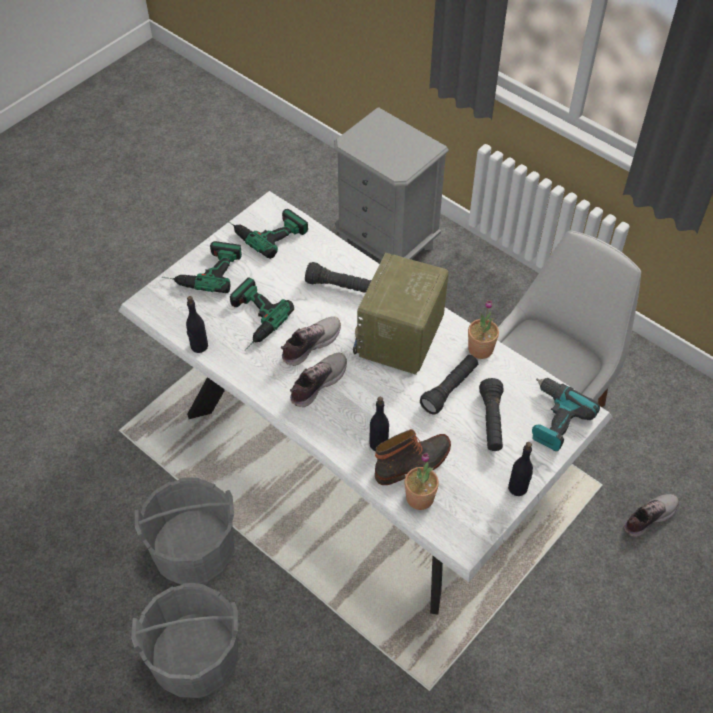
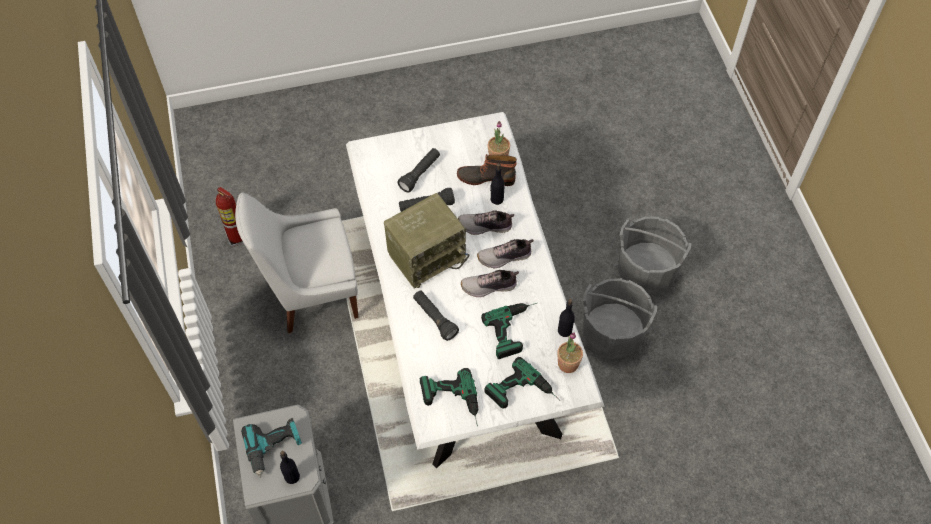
camera: 145 degrees left, 5 degrees up
(480, 349) = (384, 219): potted plant -> potted plant (568, 364)
(518, 488) = (440, 133): black bottle -> black bottle (292, 476)
(554, 419) = (383, 155): power drill -> power drill (274, 448)
(648, 517) = (324, 191): shoe -> shoe (485, 226)
(673, 409) = (237, 238): none -> fire extinguisher

